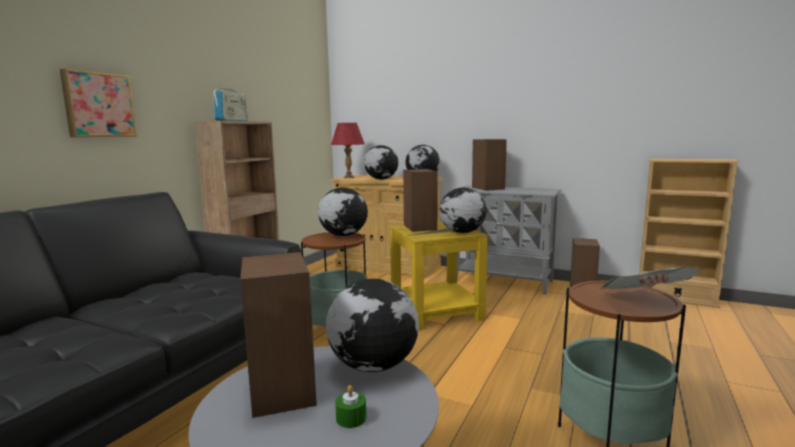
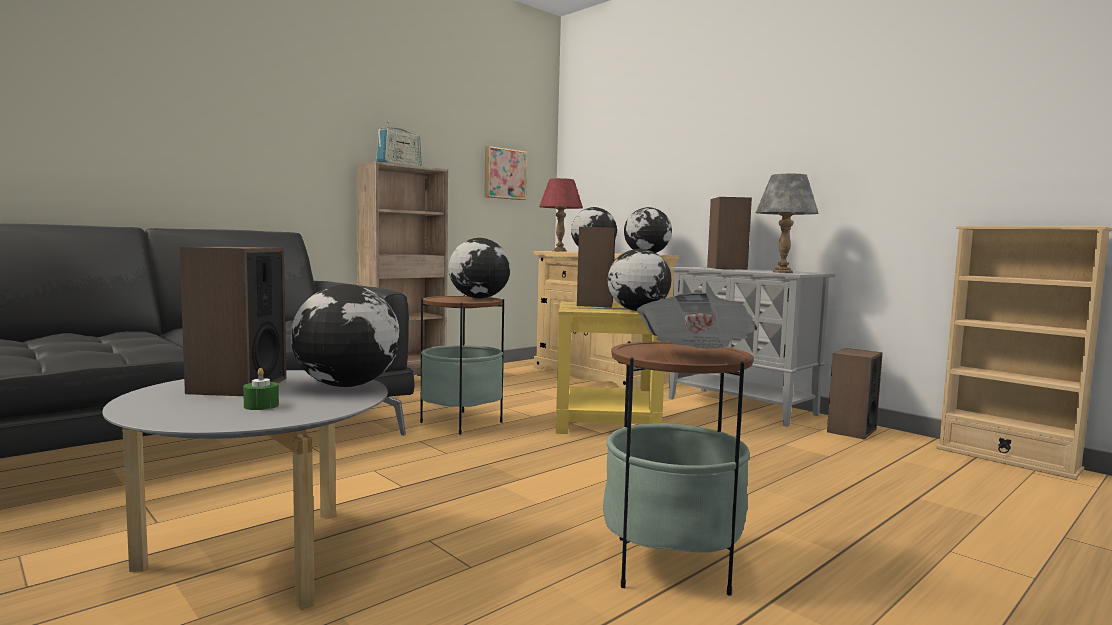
camera: 20 degrees right, 5 degrees down
(98, 105) = (247, 138): picture -> picture (504, 174)
(535, 192) = (783, 272): none -> grey table lamp

